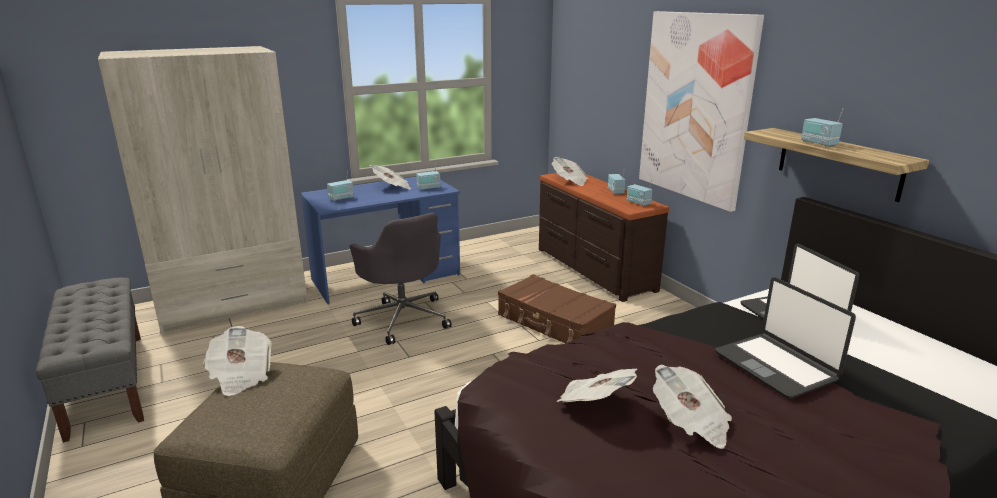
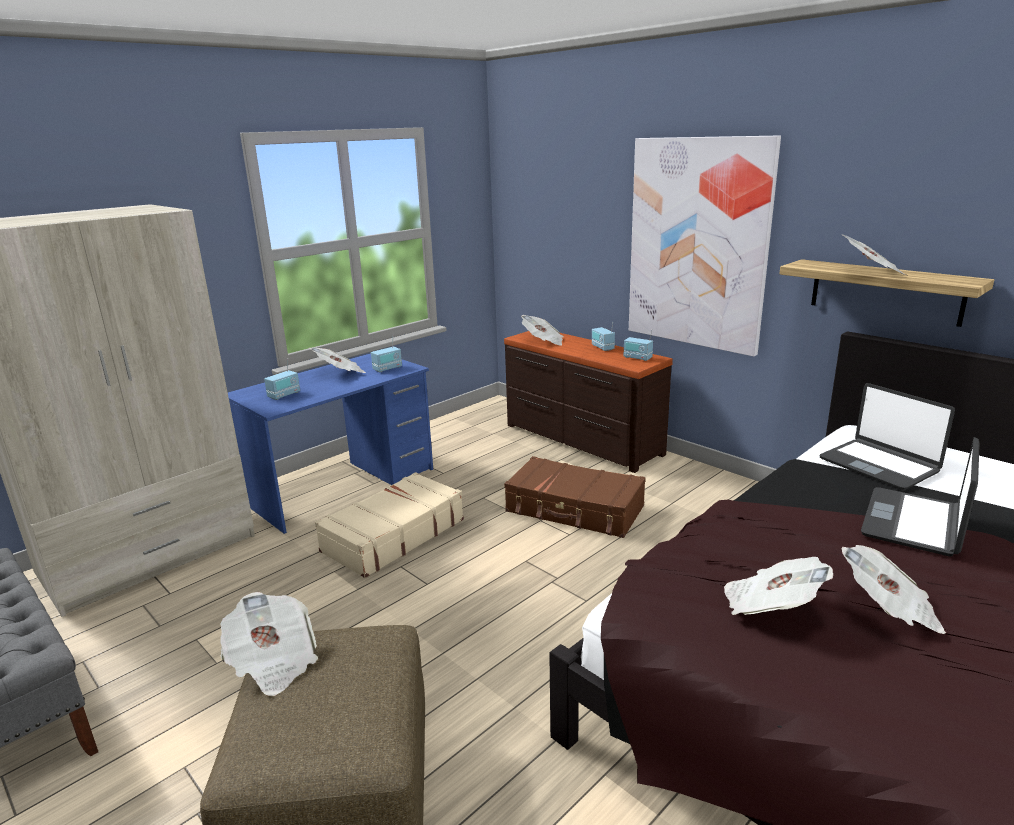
camera: 15 degrees left, 0 degrees up
(403, 318) = (392, 535): grey office chair -> beige suitcase
(776, 366) = (914, 523): laptop -> laptop turned 75 degrees clockwise
(818, 143) = (871, 272): radio -> newspaper

